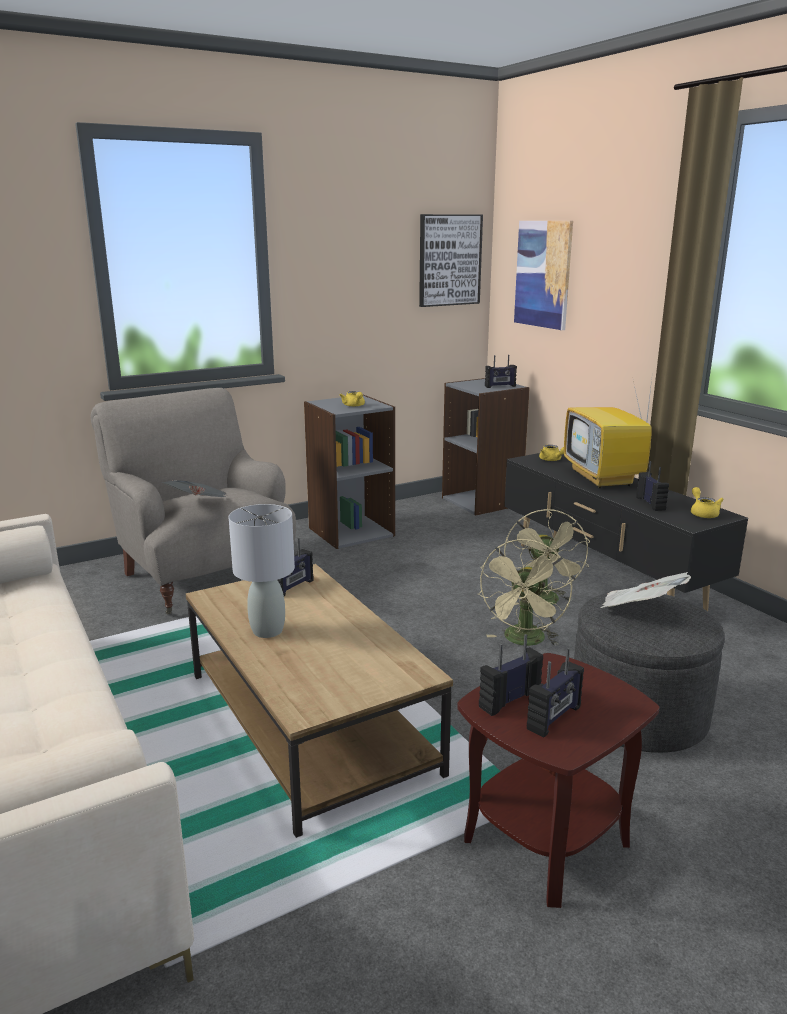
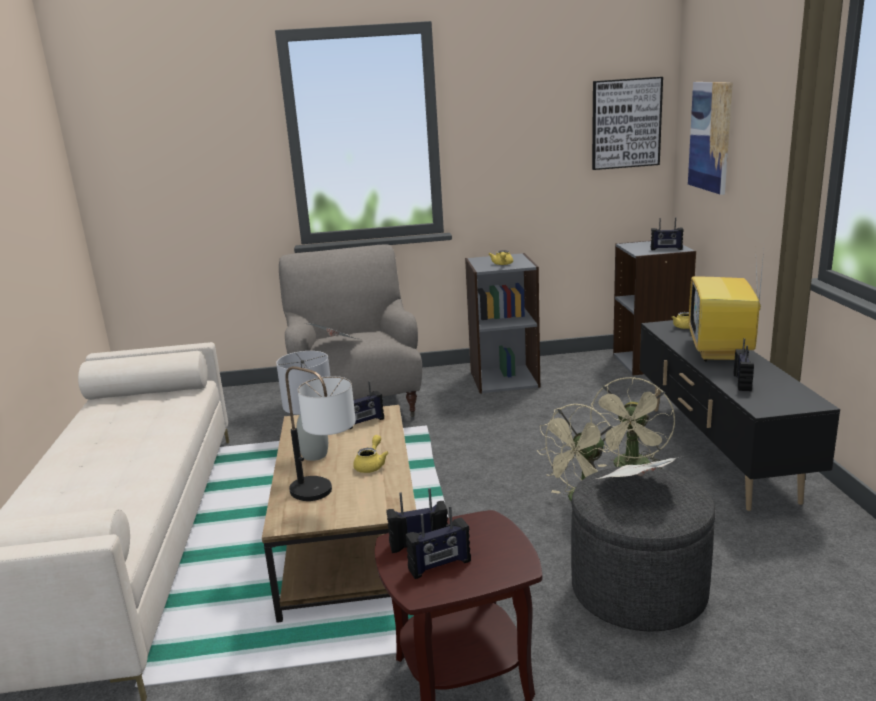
camera: 25 degrees right, 0 degrees up
(326, 673) = (326, 496): none -> table lamp
(703, 513) = (791, 399): yellow teapot -> yellow teapot (371, 465)

